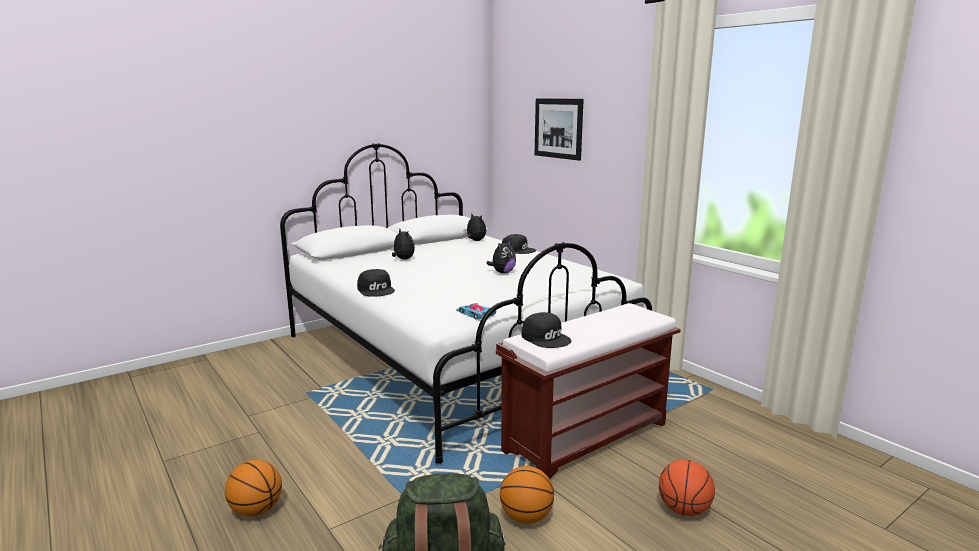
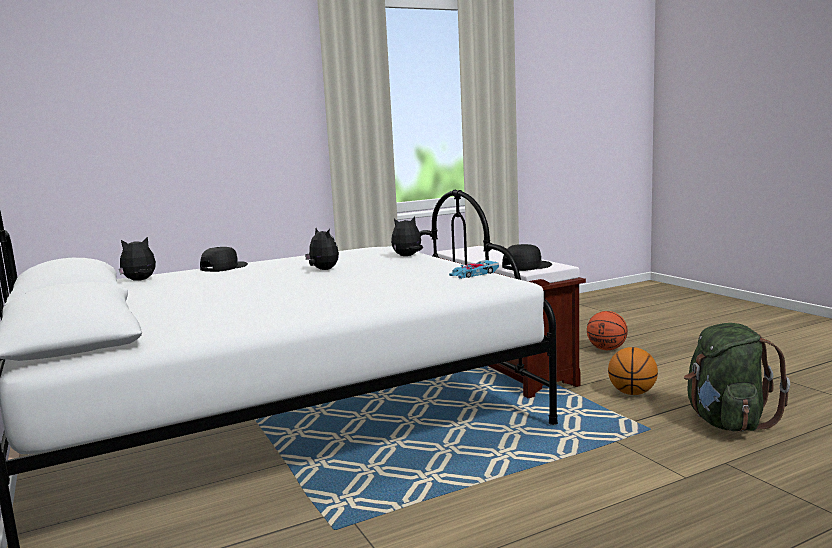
camera: 80 degrees left, 5 degrees down
(256, 510) = (670, 528): basketball -> none
(376, 290) = (356, 306): black cap -> none
(403, 259) = (199, 304): plush toy -> plush toy (407, 256)
(558, 128) = (163, 111): picture -> none

